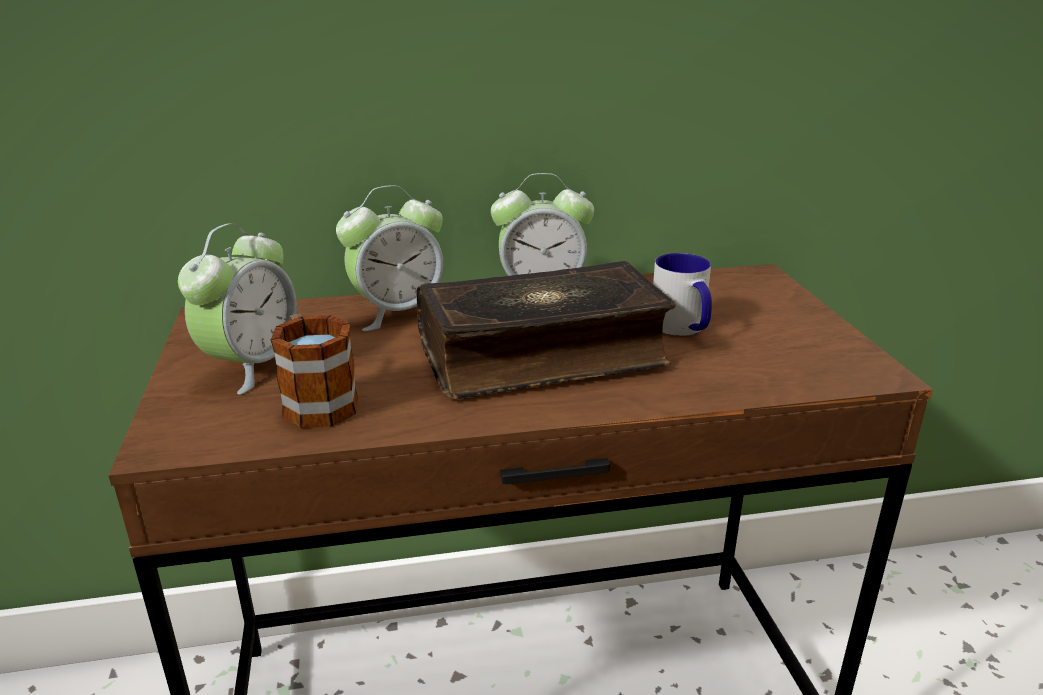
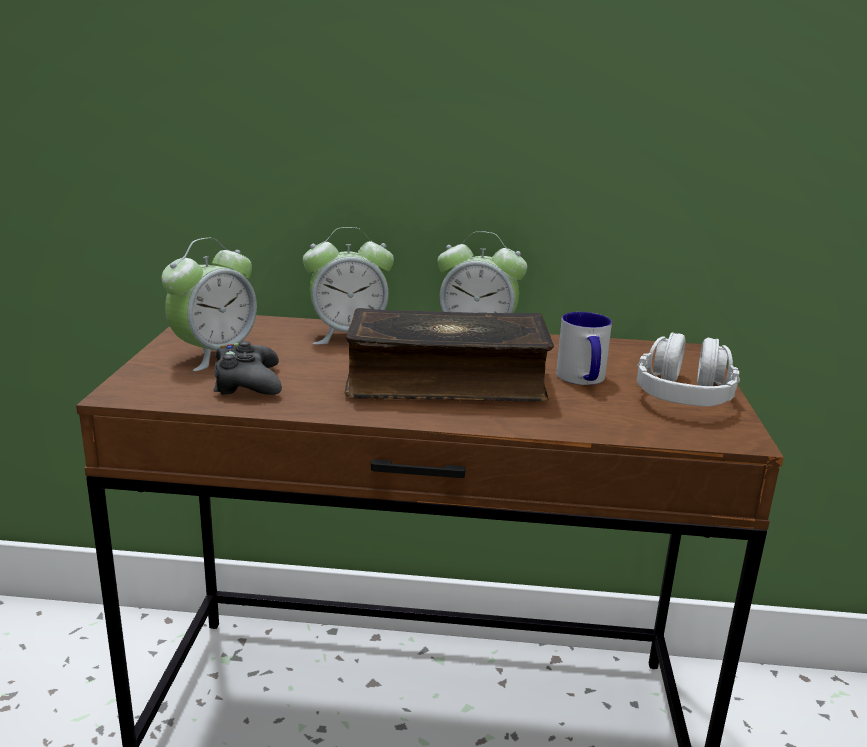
camera: 15 degrees right, 5 degrees down
(316, 399) = (247, 383): mug -> black game controller
(791, 329) = (684, 394): none -> grey headphones

